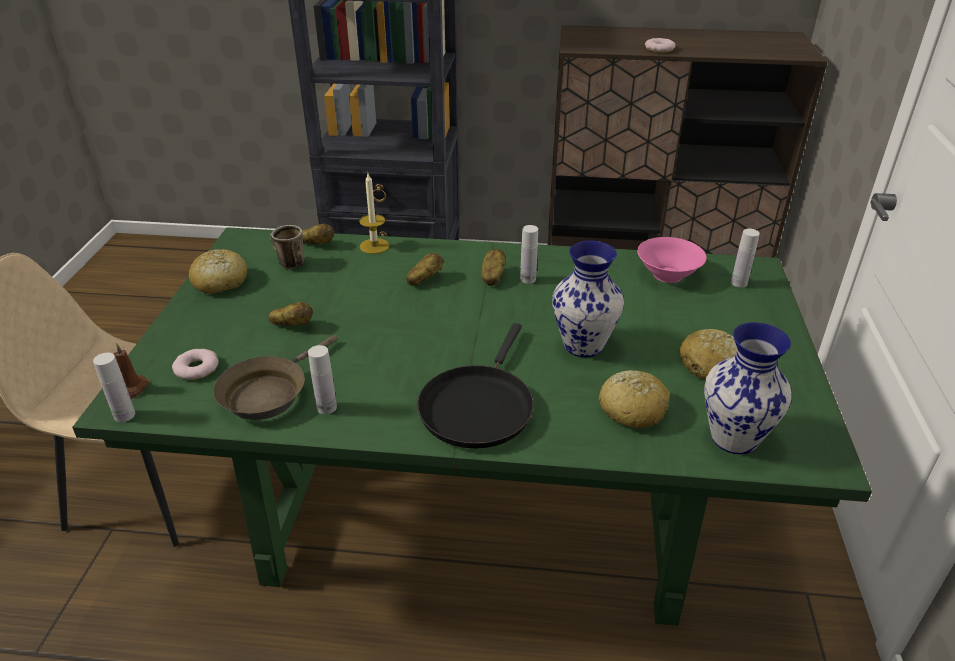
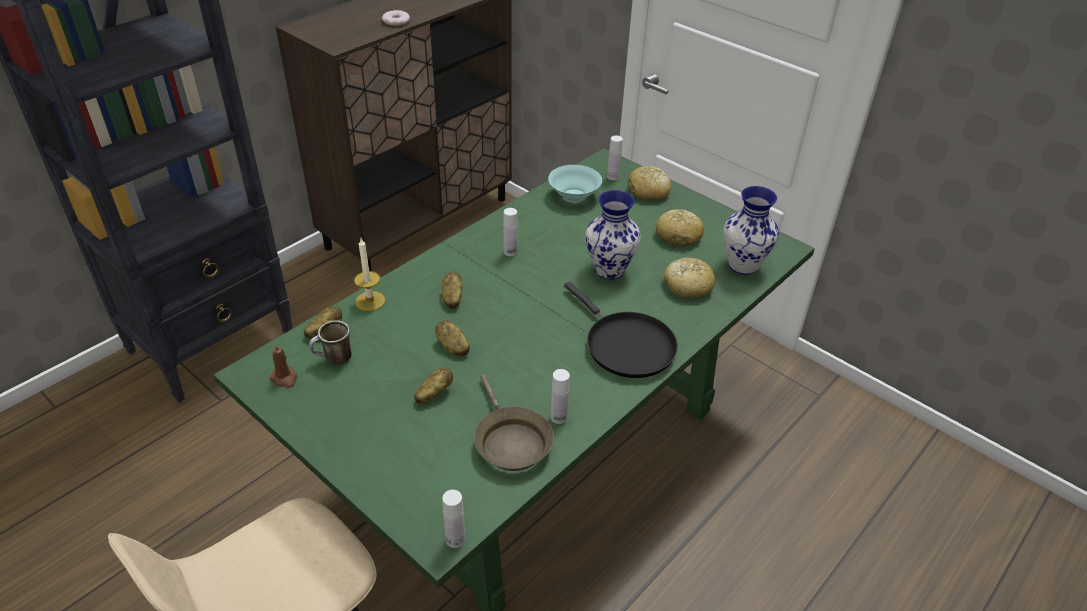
camera: 55 degrees left, 5 degrees up
(131, 389) = (422, 524): brown candle -> brown candle (284, 378)
(196, 368) = (433, 473): donut -> none
(220, 282) = (312, 413): bread -> bread (648, 191)
(492, 277) = (488, 266): potato -> potato (452, 347)
(667, 275) = (574, 196): pink bowl -> turquoise bowl

